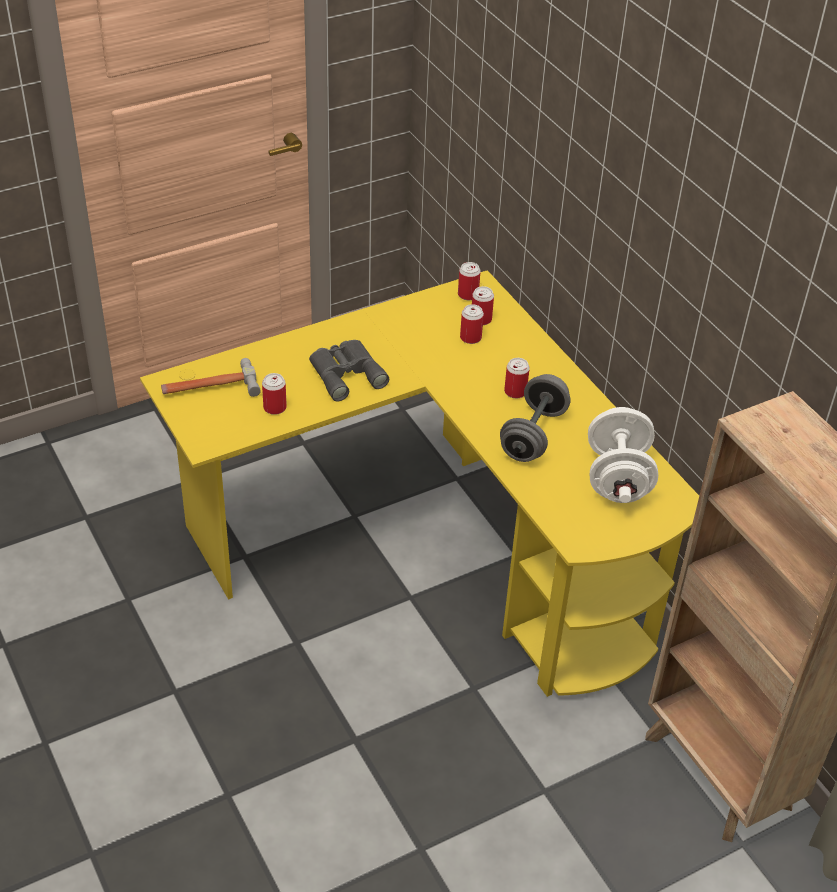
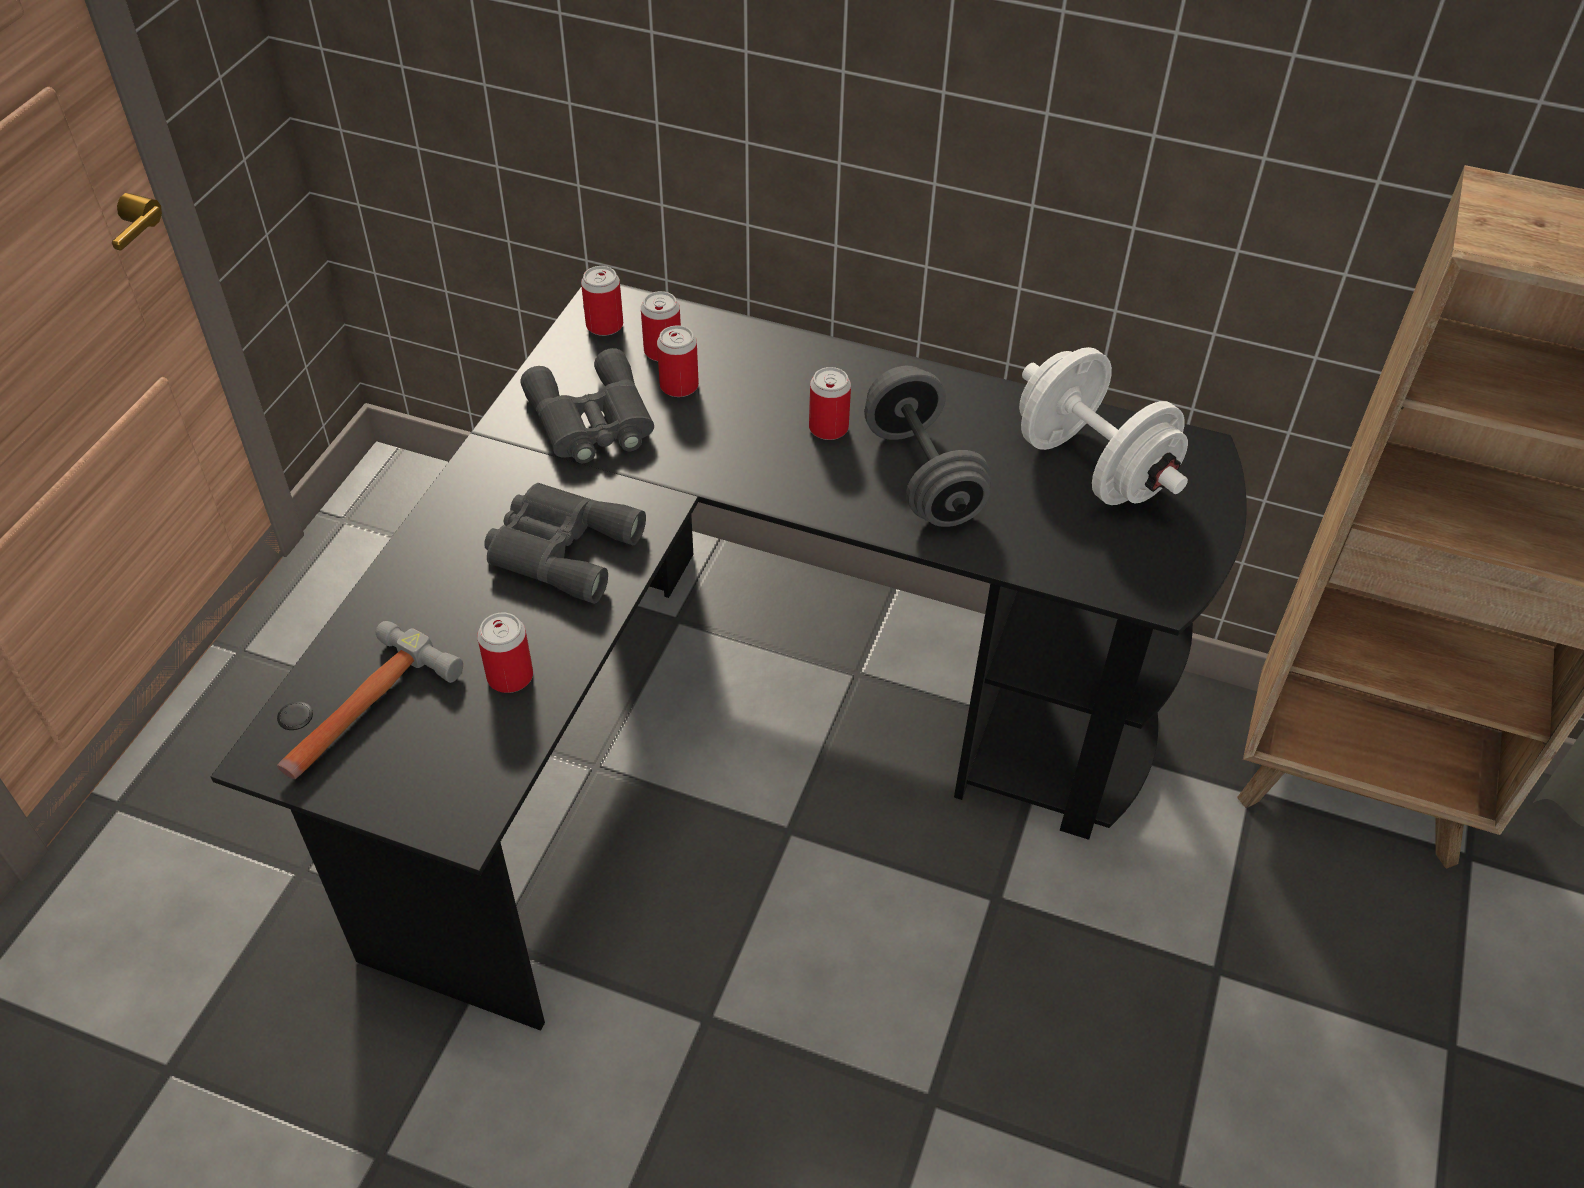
camera: 40 degrees left, 5 degrees up
(416, 331) = (591, 421): none -> grey binoculars
(434, 546) = (746, 734): yellow desk -> black desk

